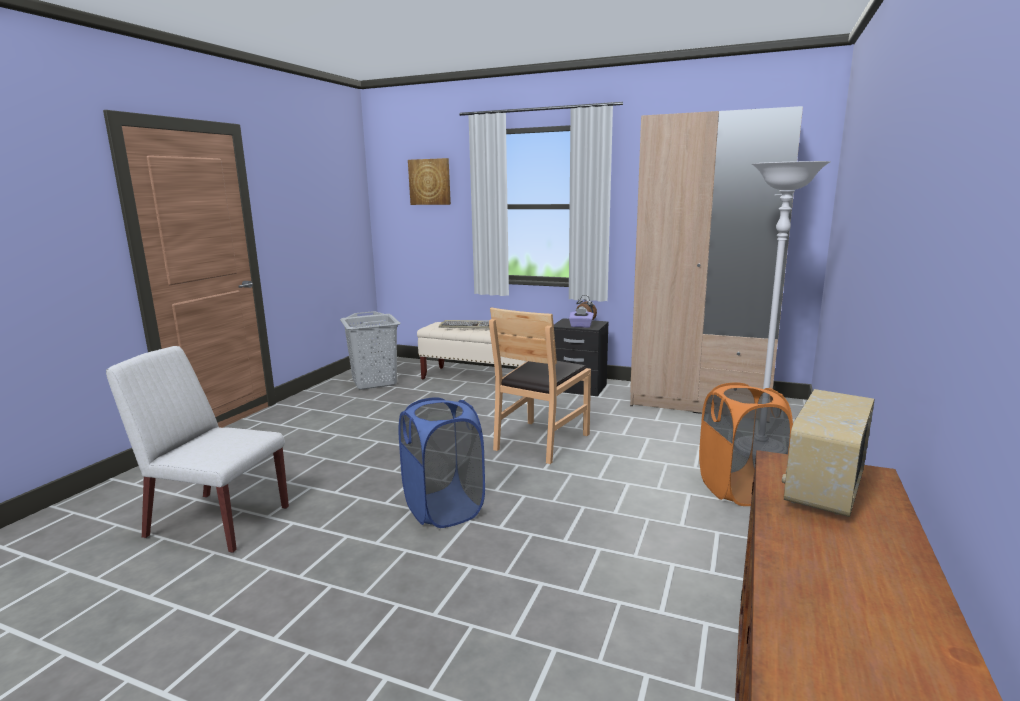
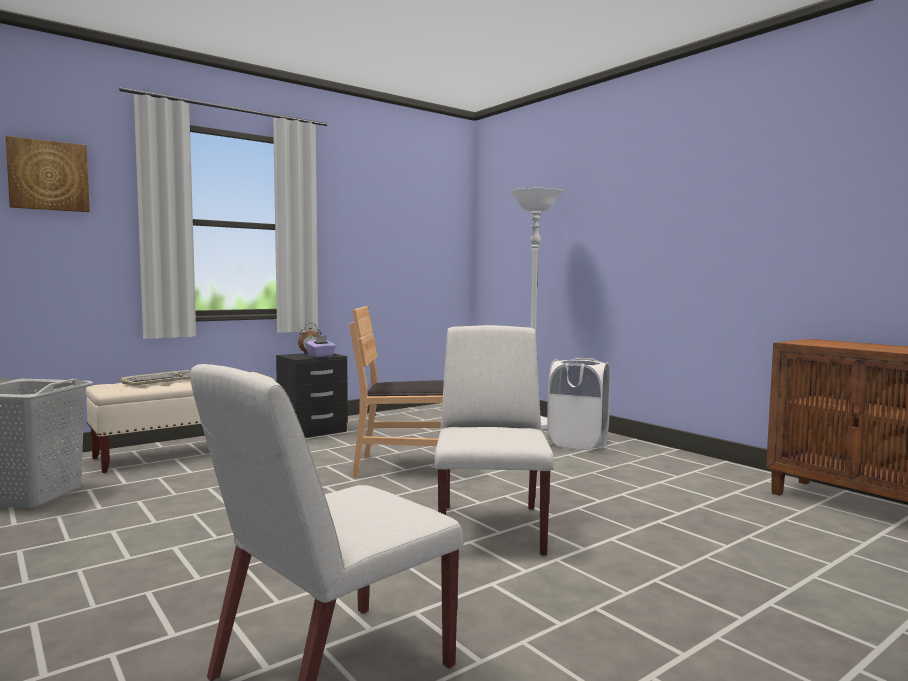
camera: 60 degrees left, 10 degrees down
(444, 509) = (490, 528): blue laundry basket -> white chair
(541, 441) = (404, 467): brown chair -> brown chair turned 120 degrees clockwise
(700, 402) = (424, 415): beige wardrobe -> none
(739, 489) = (578, 444): orange laundry basket -> white laundry basket
(822, 489) = (835, 344): radio -> none

